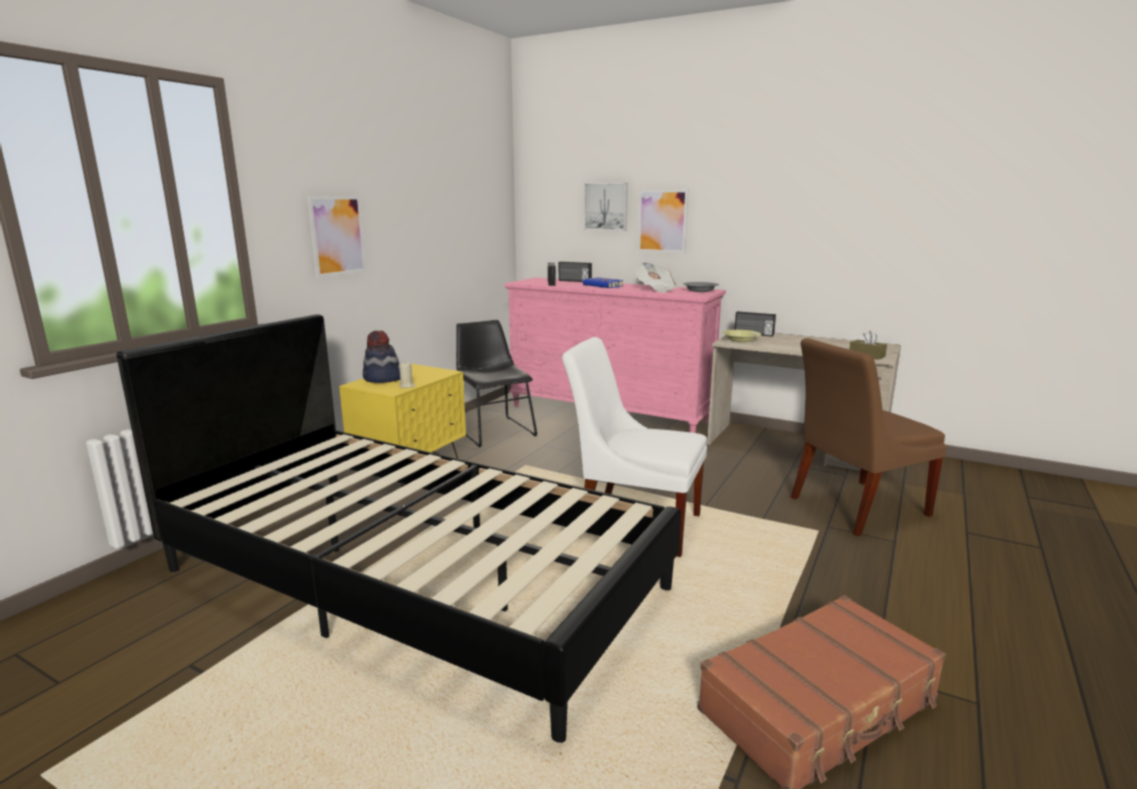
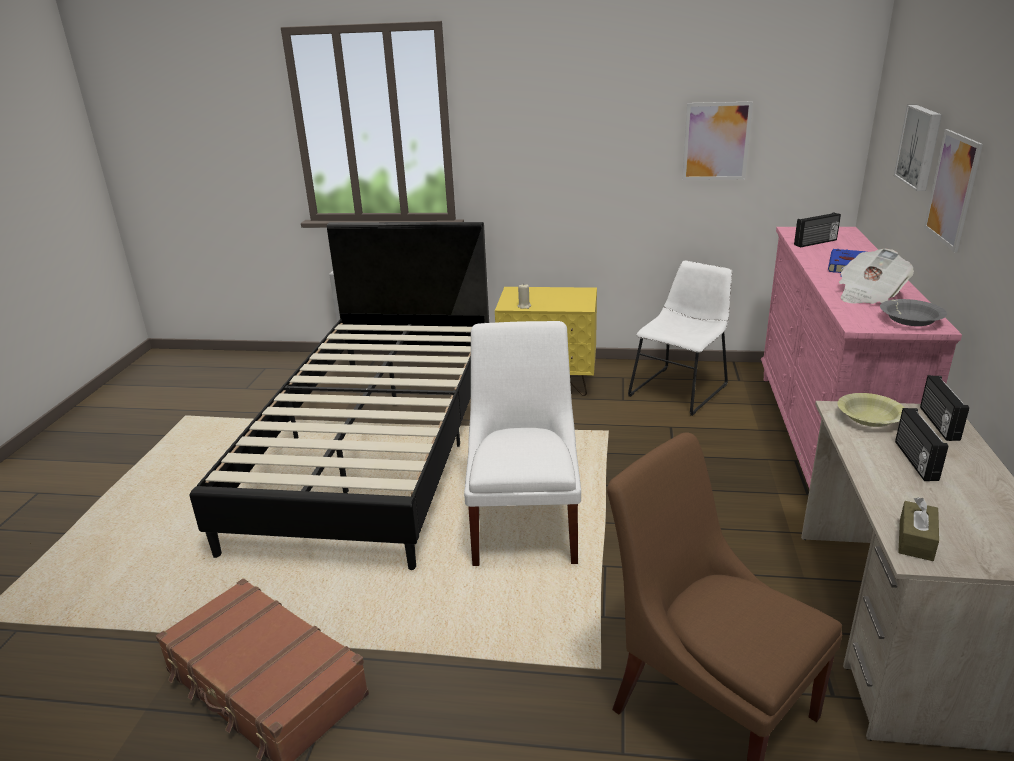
camera: 70 degrees right, 10 degrees up
(337, 235) = (545, 151): picture -> picture (716, 141)
(382, 379) = (535, 293): hat -> none
(493, 430) = (680, 389): black chair -> white chair
(574, 281) = (859, 247): radio -> radio (914, 460)

